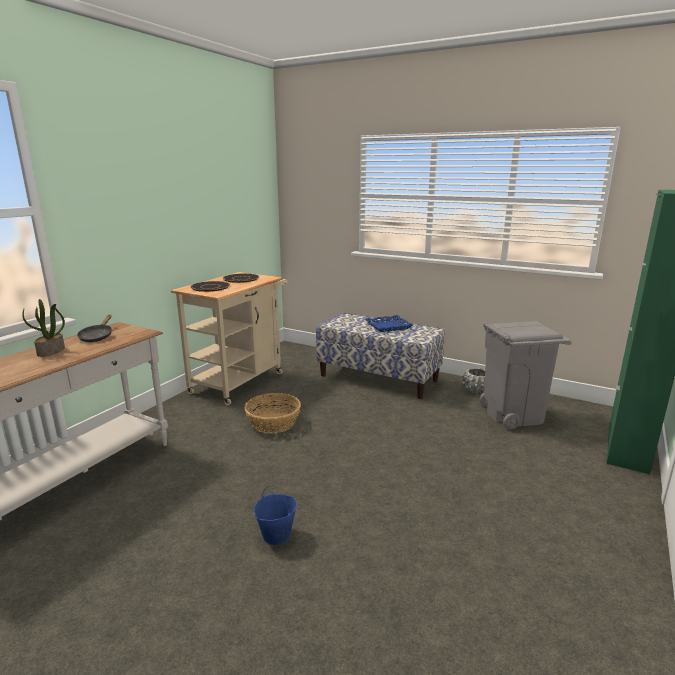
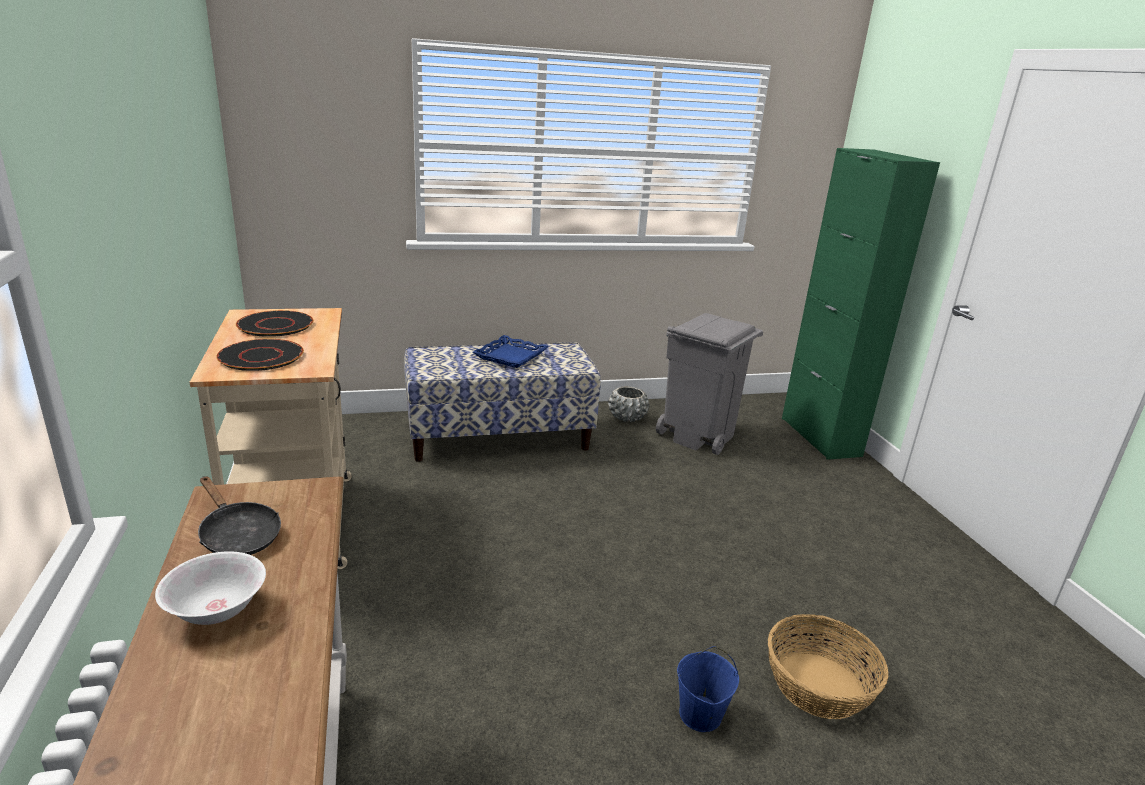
camera: 45 degrees left, 5 degrees up
(51, 351) = (217, 611): potted plant -> white bowl
(274, 423) = (461, 564): basket -> basket (819, 684)

